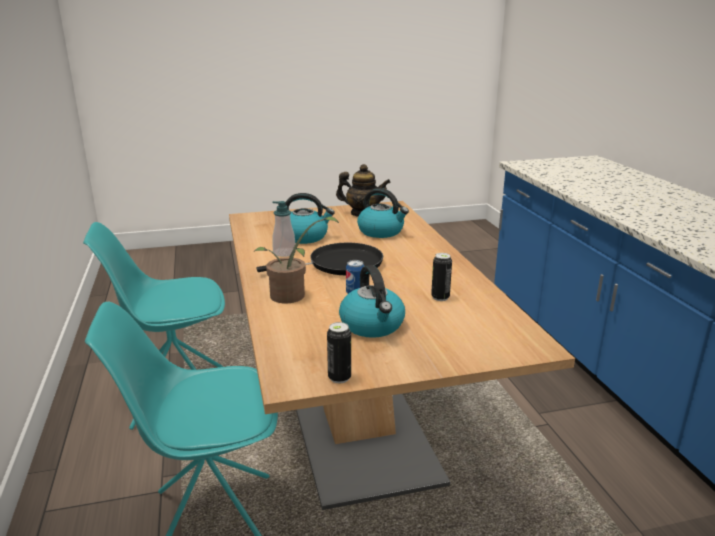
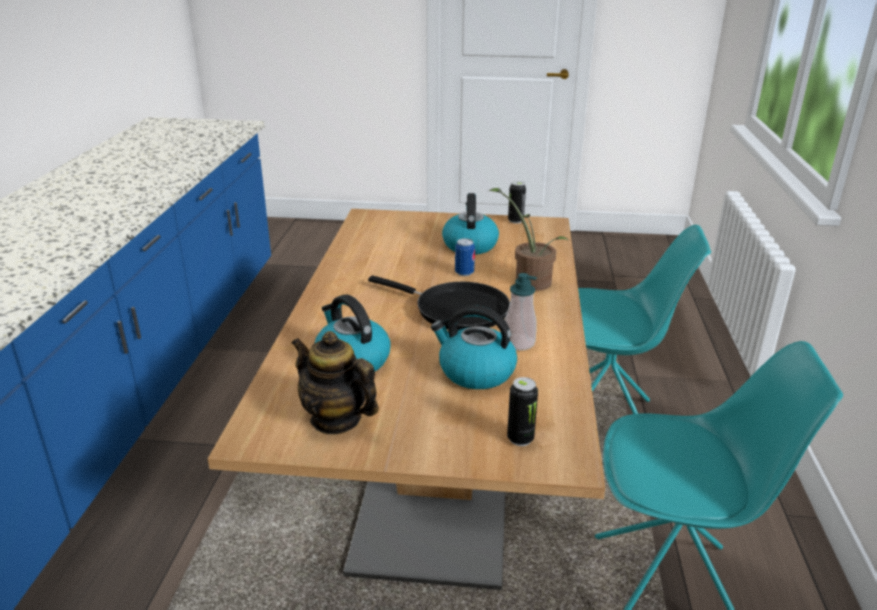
camera: 160 degrees left, 5 degrees up
(340, 264) = (456, 310): black frying pan -> black frying pan turned 150 degrees counterclockwise
(440, 297) = (389, 256): can -> can (520, 439)

